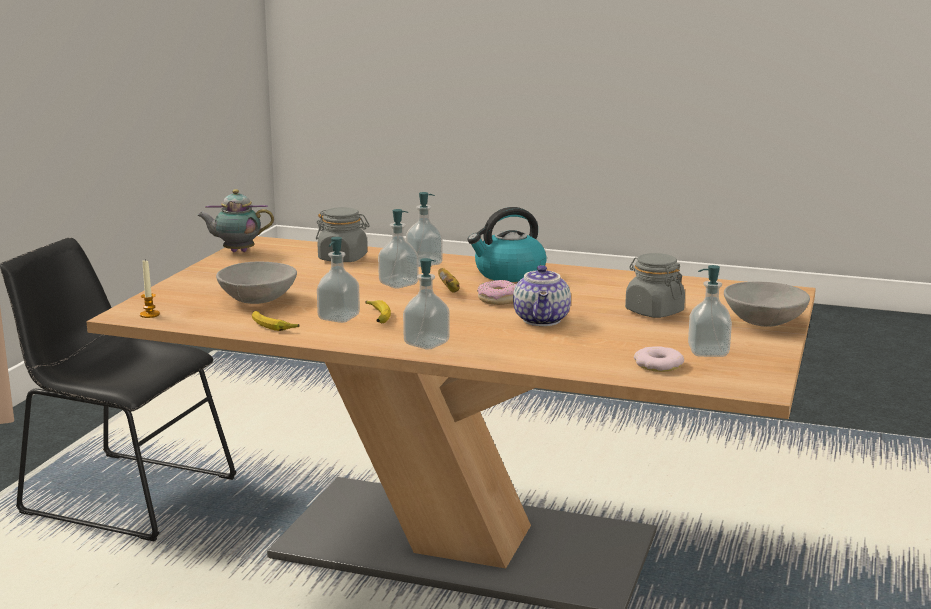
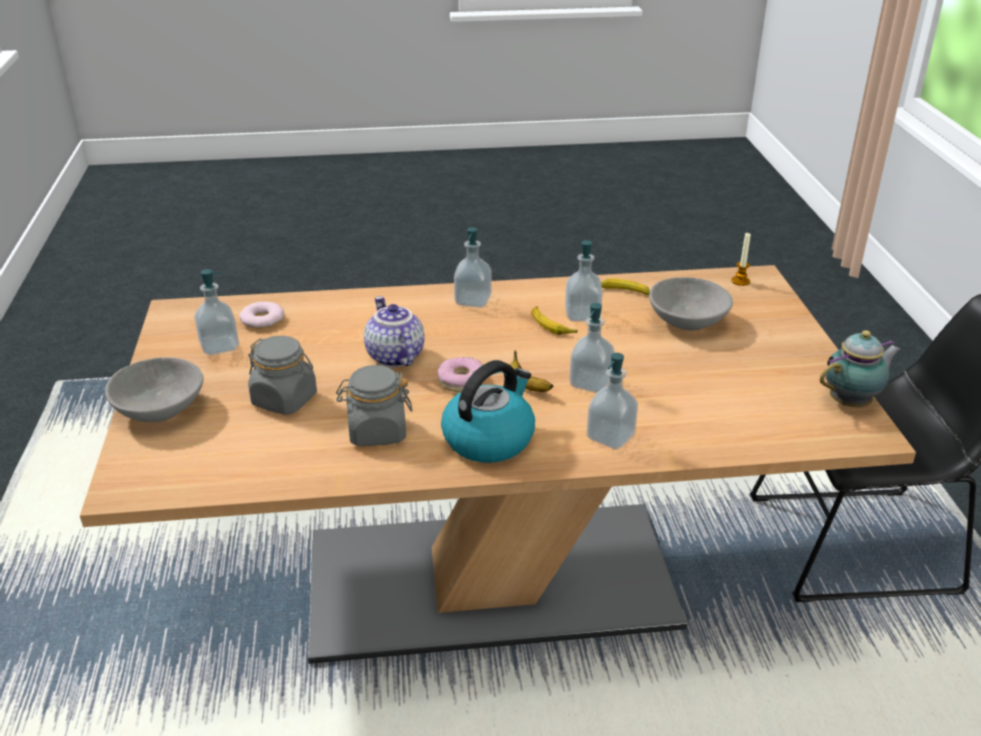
camera: 155 degrees right, 15 degrees up
(343, 258) = (715, 421): grey jar -> grey jar (376, 432)

